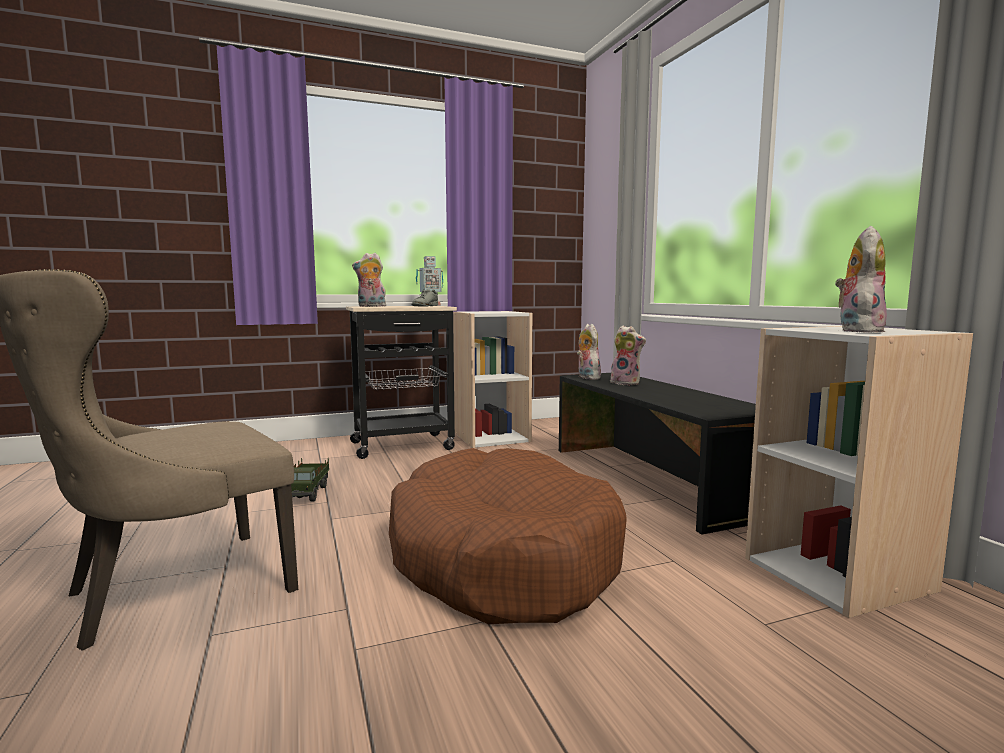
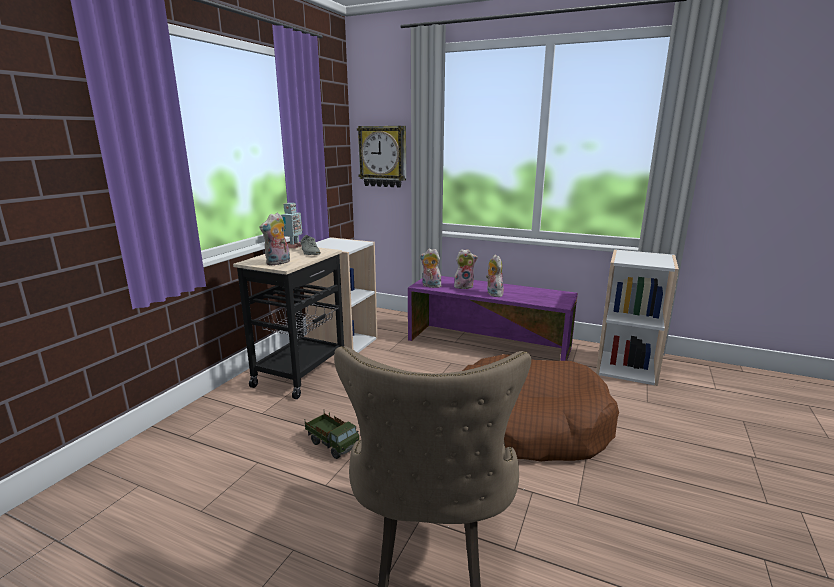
camera: 45 degrees left, 10 degrees up
(605, 221) = (383, 156): none -> wall clock
(652, 479) = (489, 343): black bench -> purple bench
(857, 331) = (651, 261): plush toy -> plush toy (493, 294)

